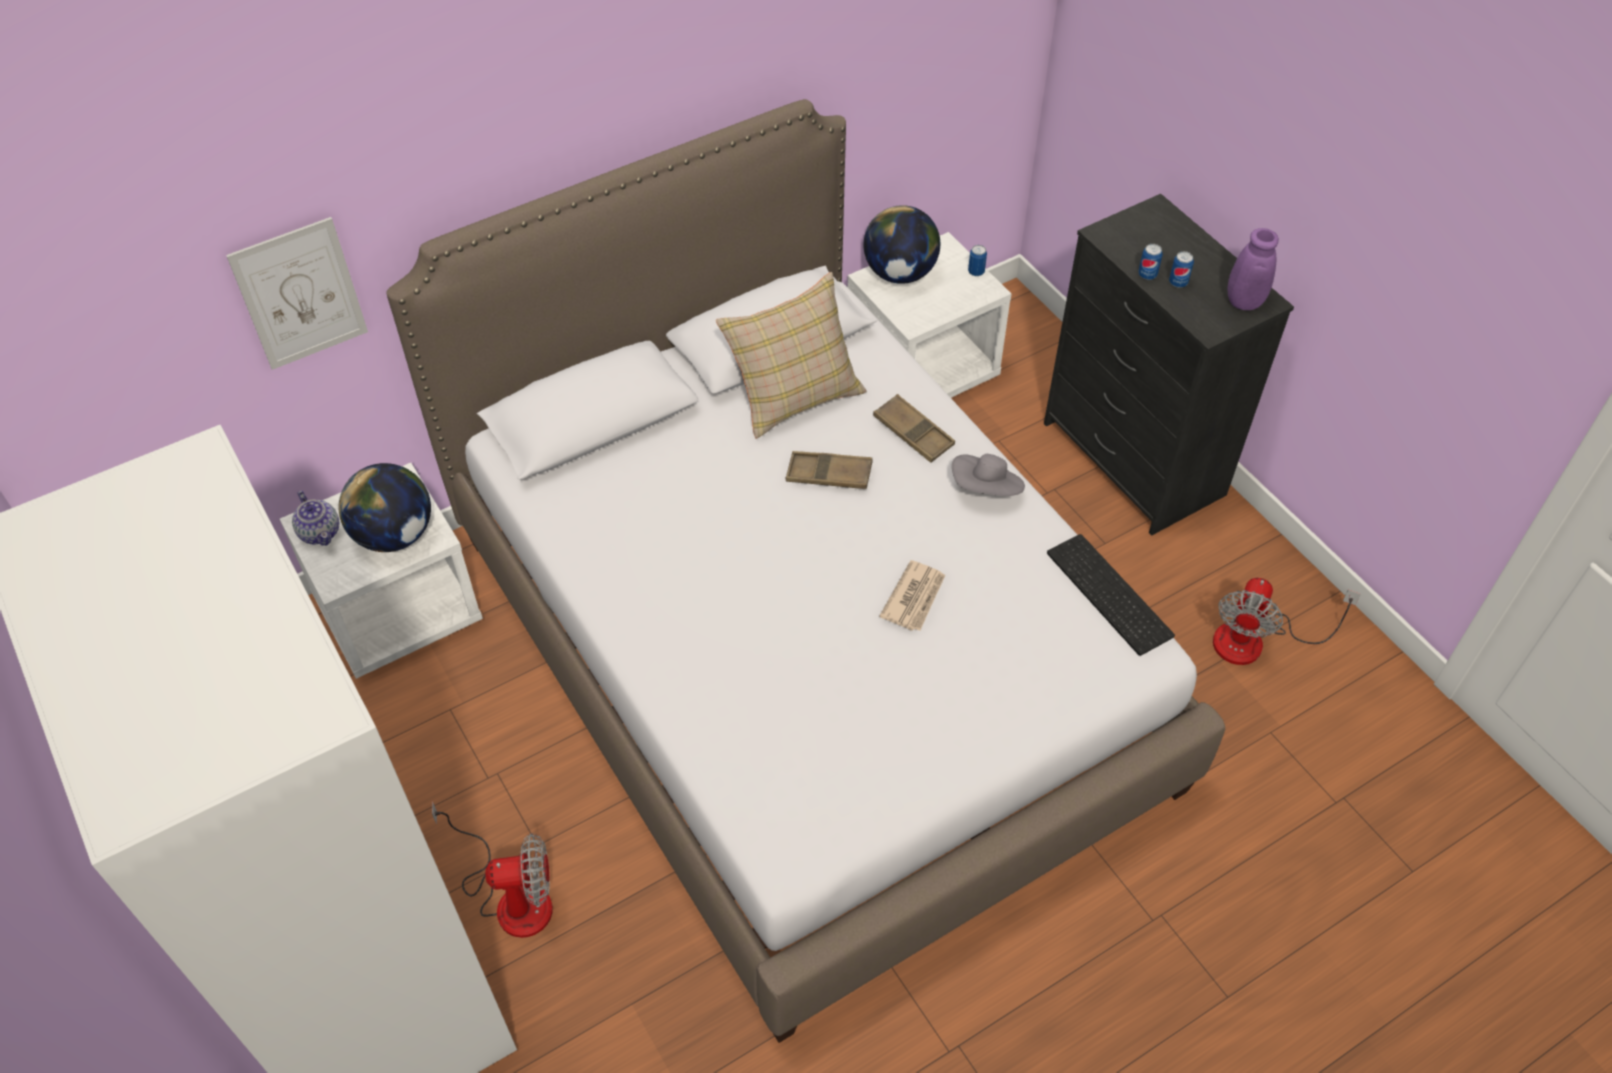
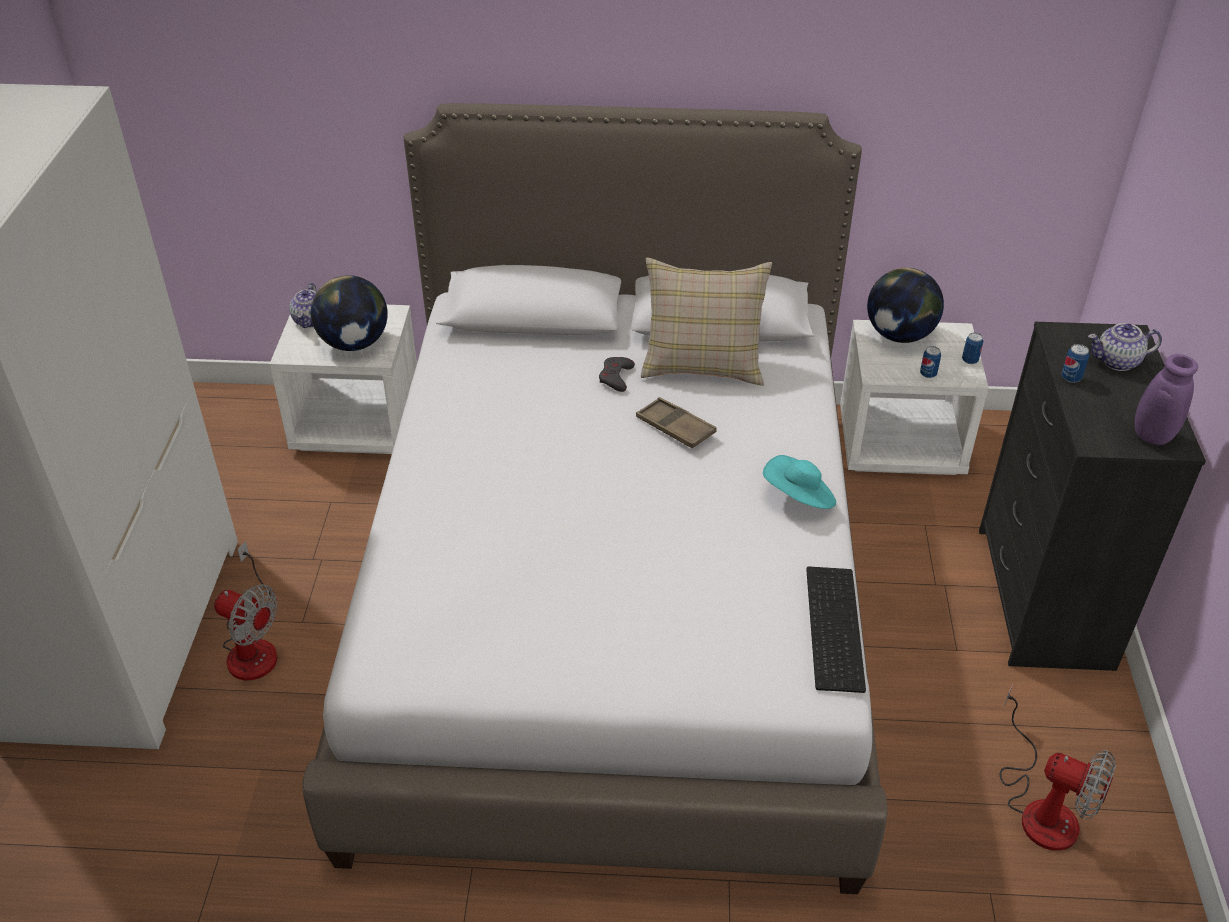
camera: 35 degrees right, 10 degrees down
(300, 294) = (344, 111): picture -> none
(731, 449) = (616, 377): none -> grey game controller
(913, 433) = (775, 430): brown tray -> none
(914, 598) = (658, 545): newspaper -> none
(986, 489) = (799, 498): grey hat -> turquoise hat
(1167, 242) = (1117, 362): none -> teapot
(1178, 283) = (1097, 395): can -> can (928, 374)
(1255, 641) = (1041, 806): fan -> fan turned 120 degrees counterclockwise

